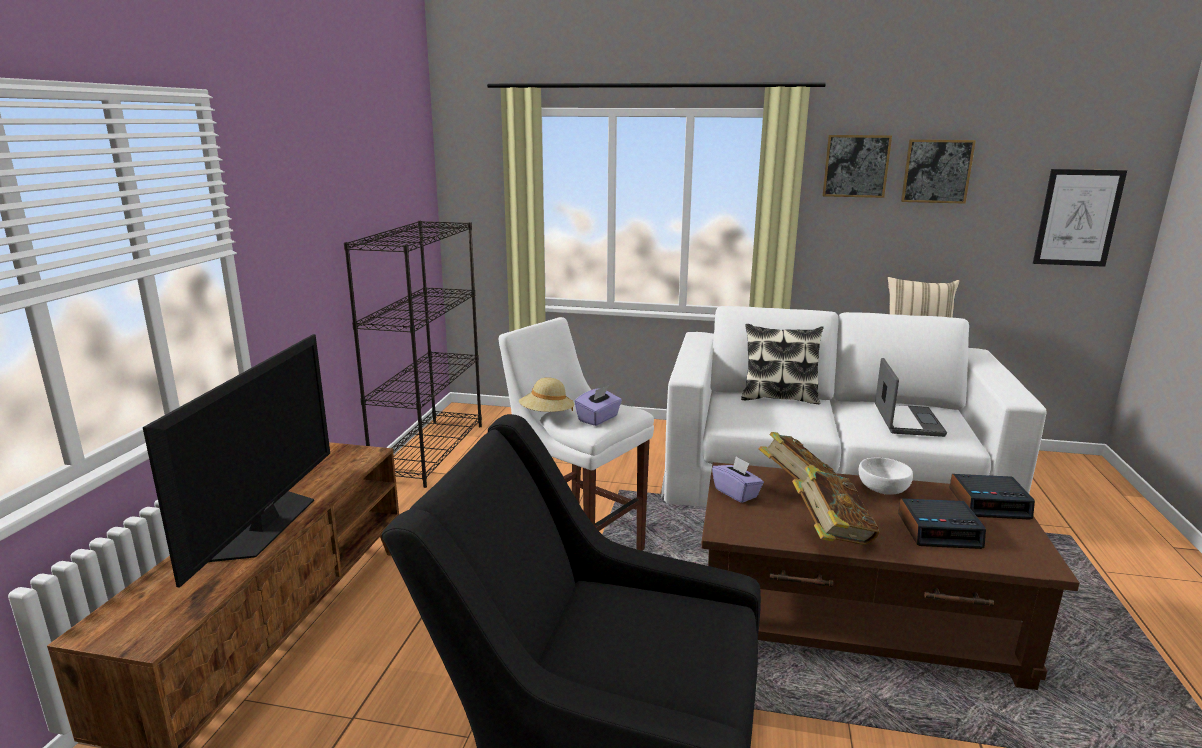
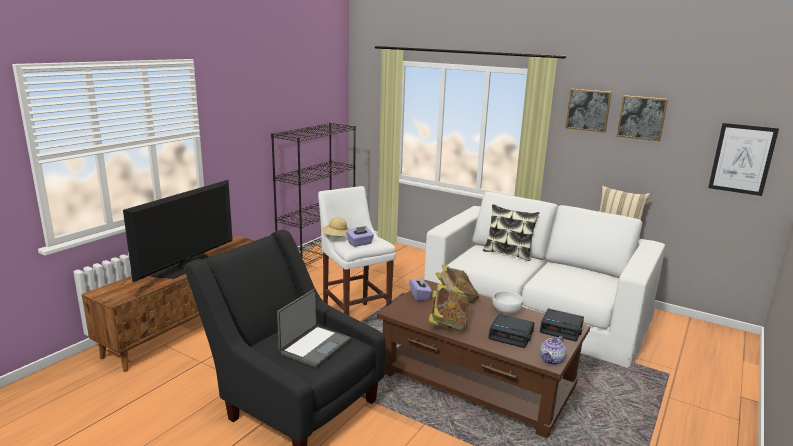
camera: 20 degrees right, 0 degrees up
(906, 421) = (574, 279): laptop -> laptop (314, 346)
(1041, 560) = (552, 360): none -> teapot

